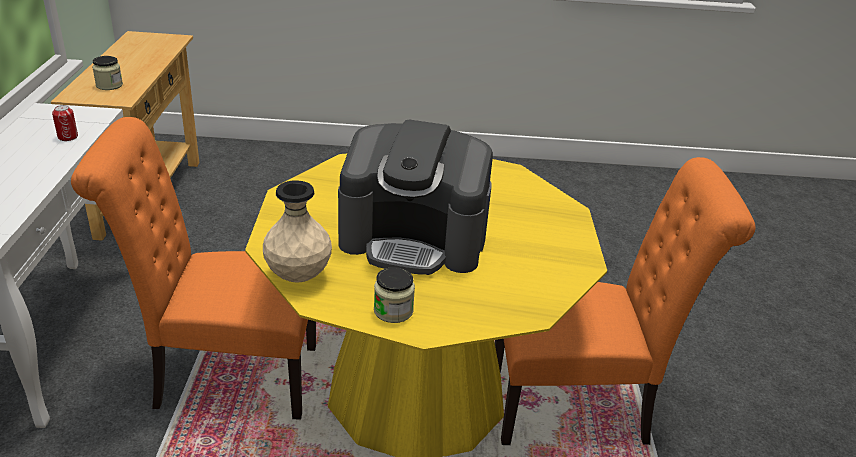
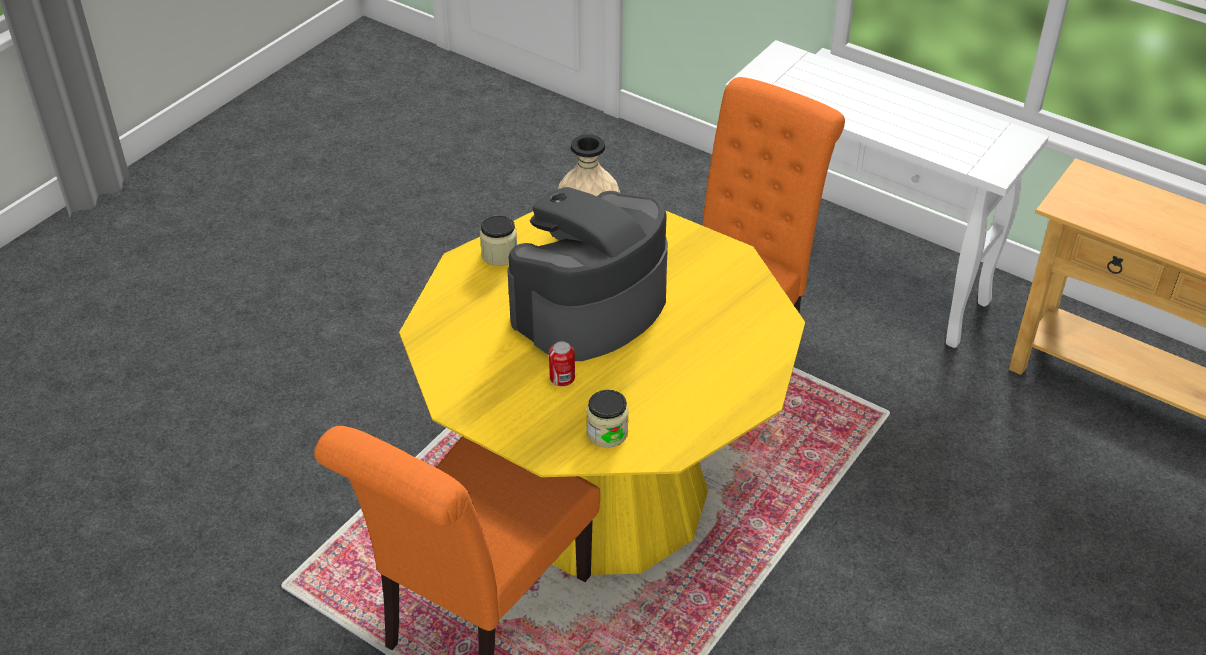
camera: 125 degrees right, 10 degrees up
(68, 137) = (942, 144): can -> can (562, 378)
(109, 85) = (1113, 204): jar -> jar (607, 433)

